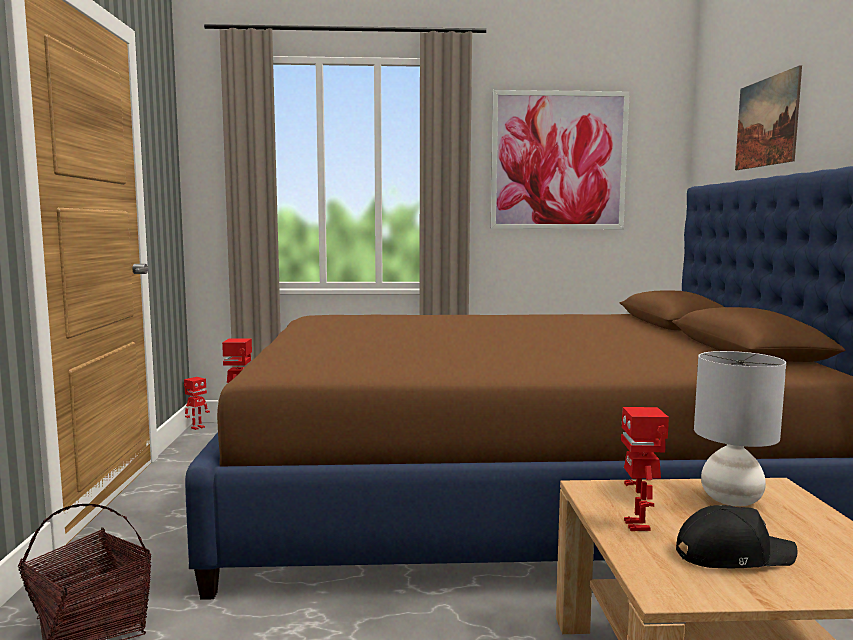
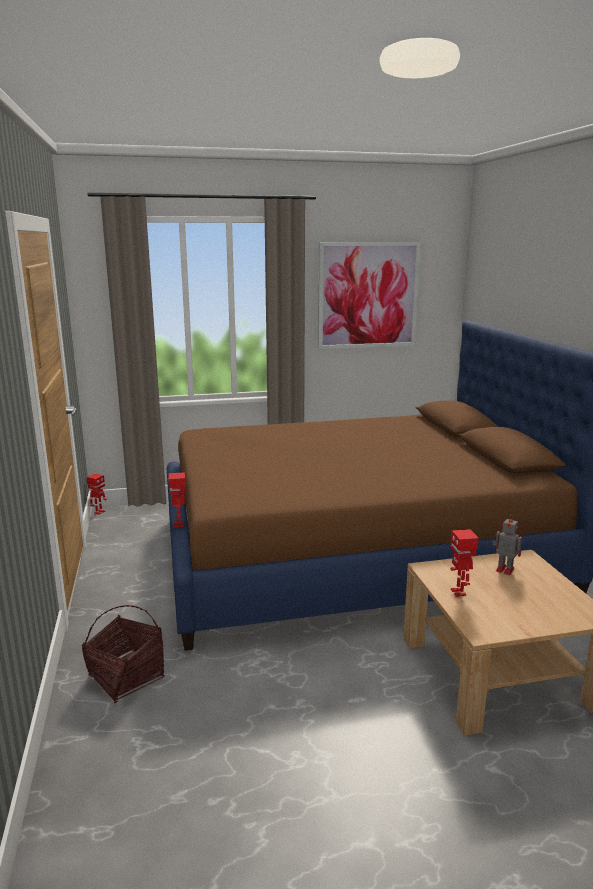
camera: 10 degrees left, 10 degrees up
(730, 500) = (504, 569): grey table lamp -> toy robot
(732, 555) = (509, 607): black cap -> none
(766, 122) = (520, 287): picture -> none

